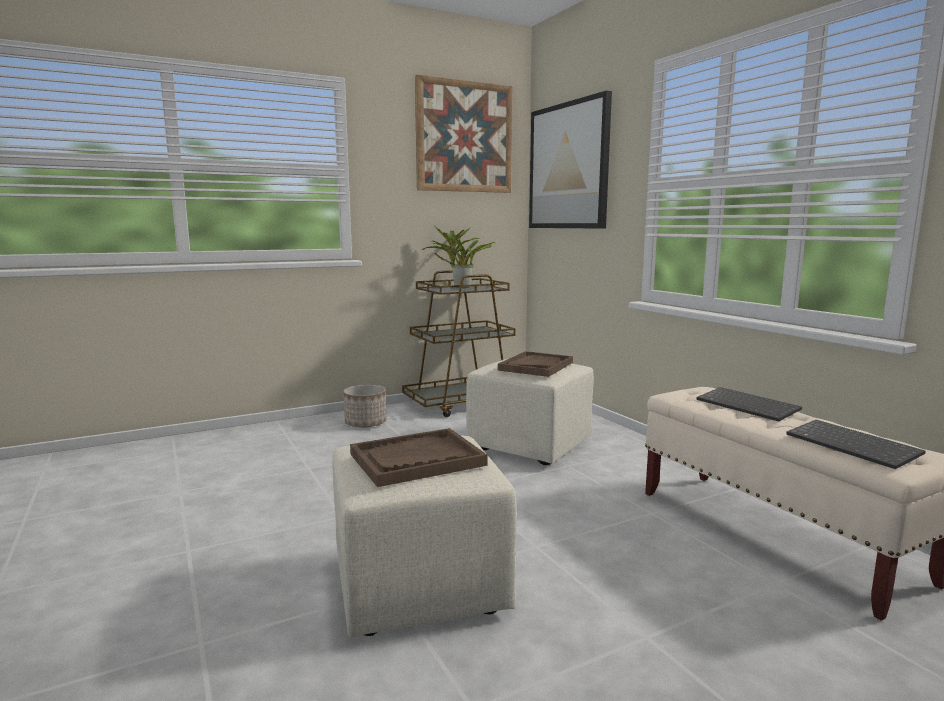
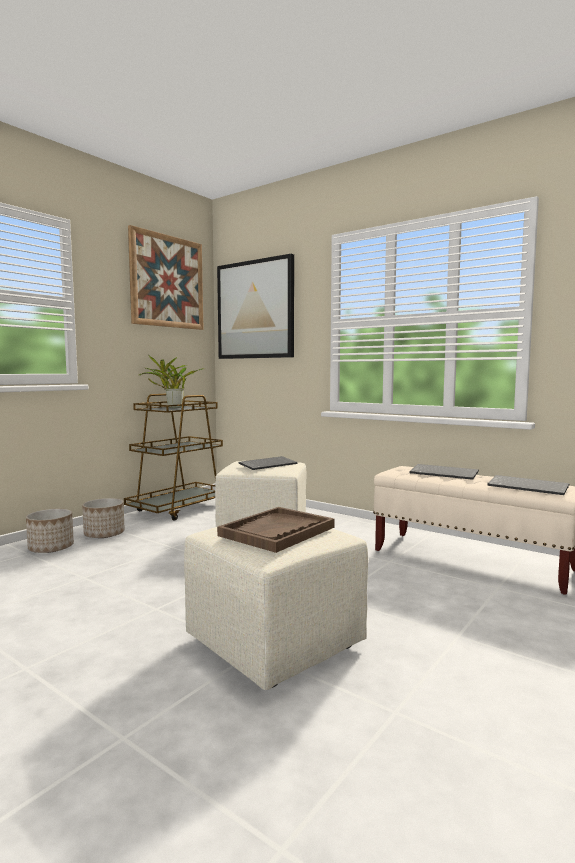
camera: 25 degrees left, 5 degrees down
(308, 431) = (51, 548): none -> planter
(536, 366) = (268, 464): brown tray -> keyboard

